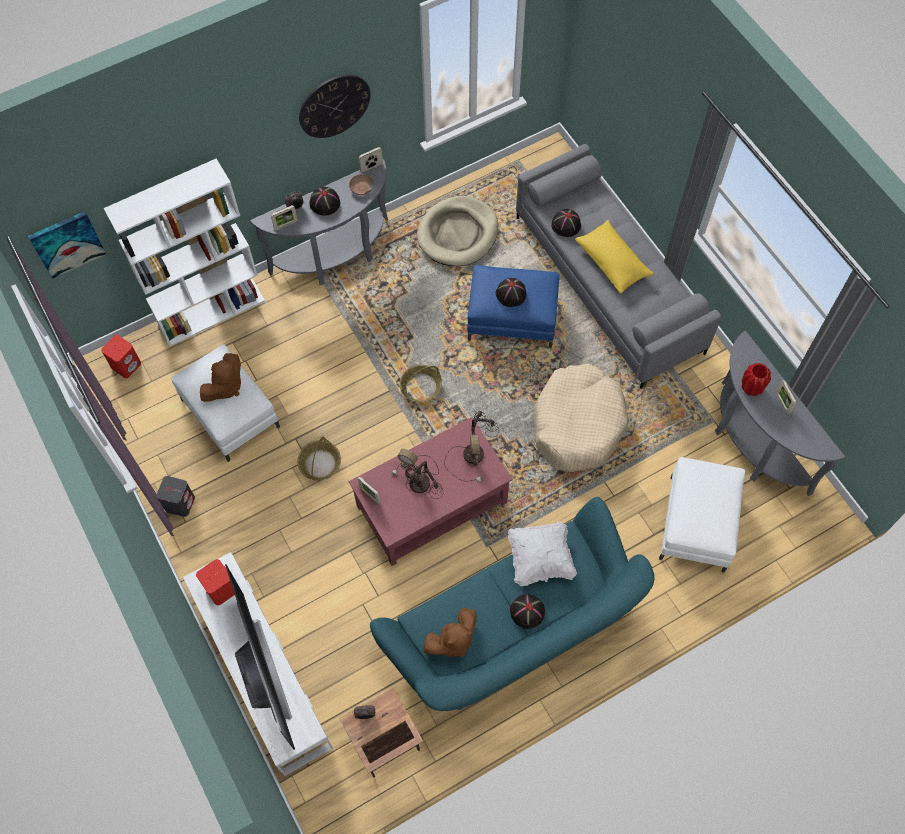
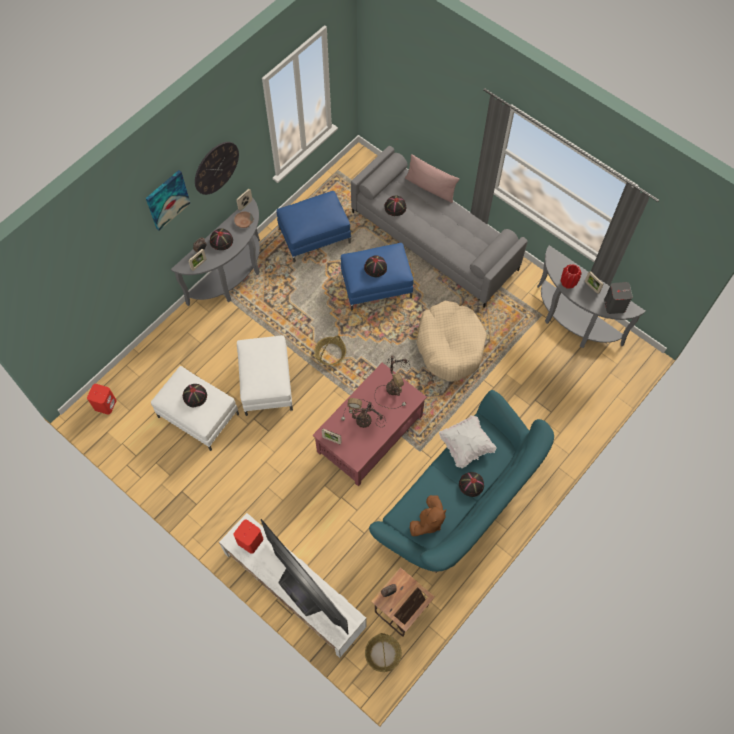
camera: 20 degrees left, 0 degrees up
(67, 243) = (52, 325): picture -> picture (167, 199)
(180, 503) = (187, 492): grey speaker -> grey speaker (614, 305)
(212, 312) = (155, 346): white bookcase -> none
(225, 387) = (195, 396): brown plush toy -> black hat
(320, 463) = (278, 430): basket -> basket (383, 654)
(458, 234) = (314, 236): beige dog bed -> blue ottoman
(612, 262) = (437, 224): yellow pillow -> none
(621, 213) = (430, 187): none -> pink pillow
(697, 523) = (556, 388): white ottoman -> white ottoman (266, 383)

